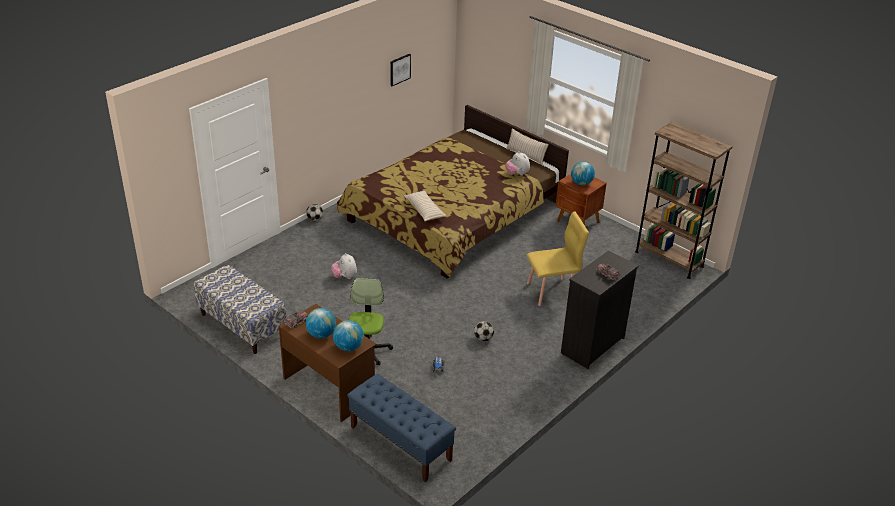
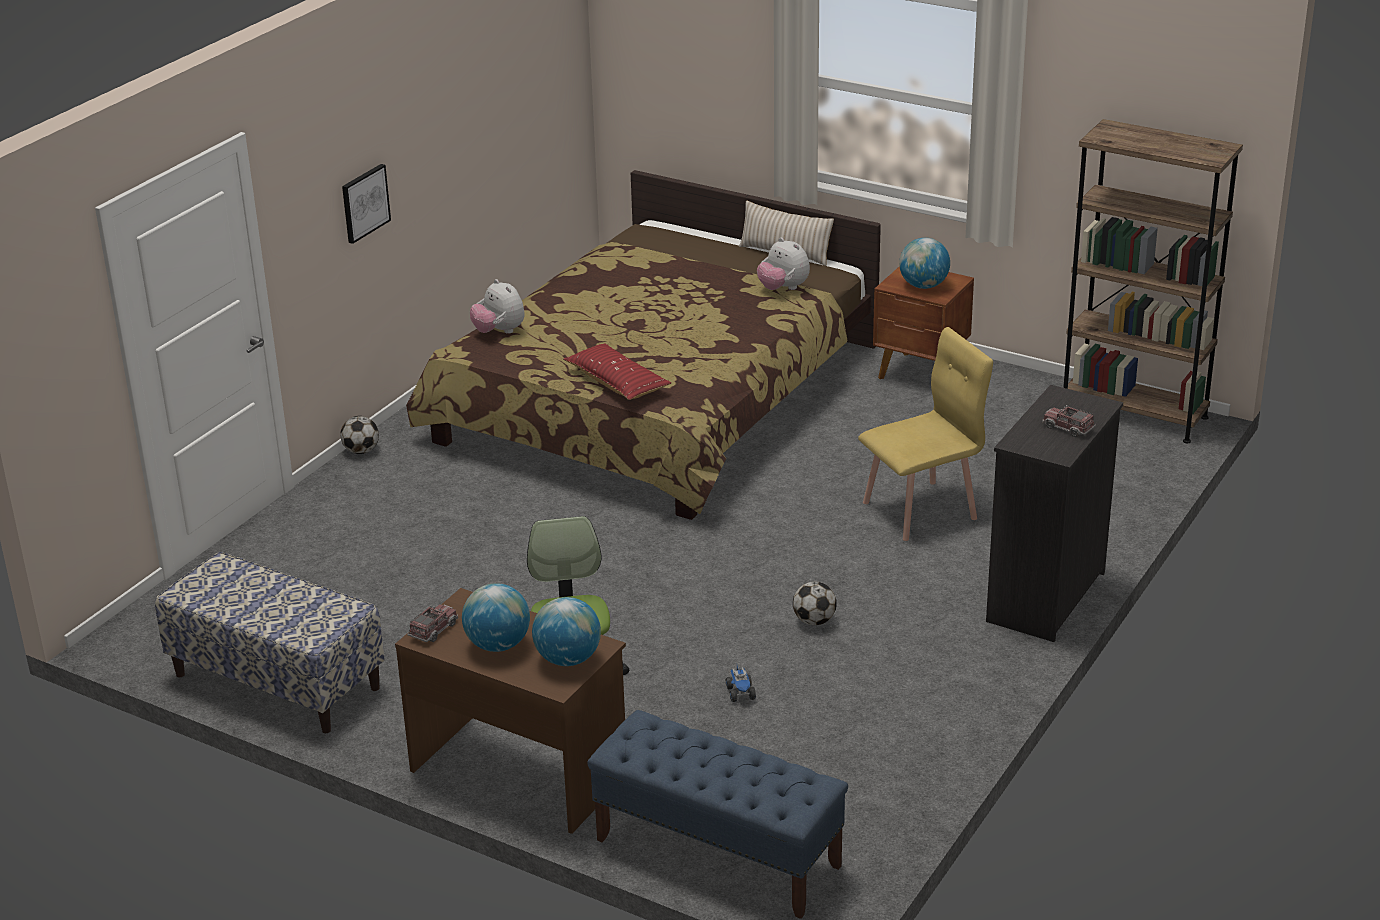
camera: 10 degrees left, 5 degrees down
(345, 277) = (470, 551): plush toy -> plush toy (499, 332)
(399, 69) = (492, 104): picture -> picture (364, 203)
(424, 210) = (617, 382): beige pillow -> red pillow

